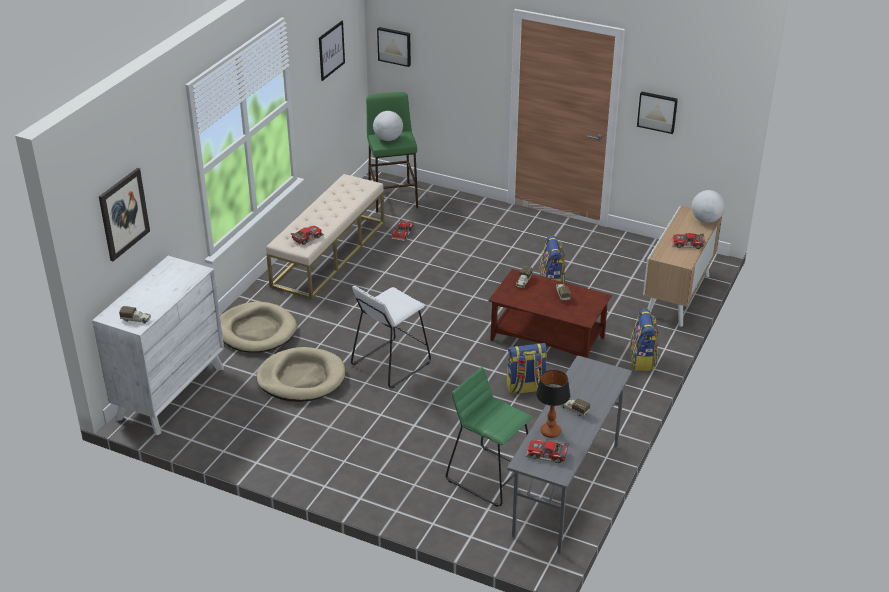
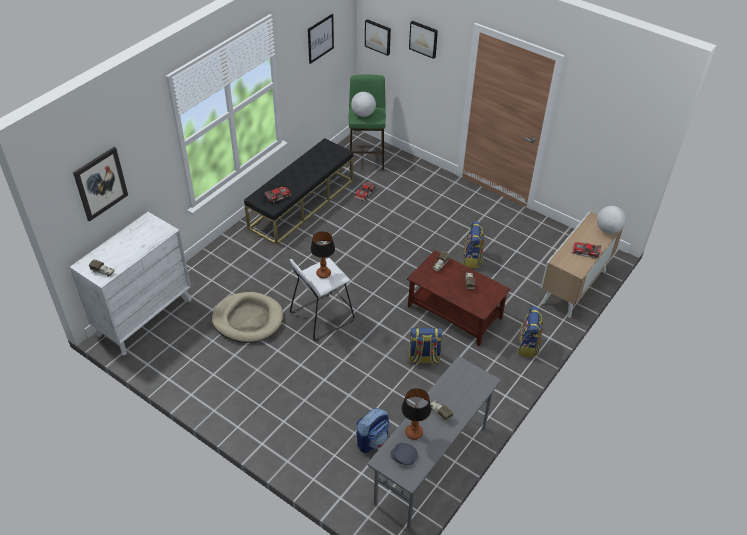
camera: 10 degrees right, 10 degrees up
(256, 331) = (225, 269): beige dog bed -> none
(329, 253) = (302, 204): beige bench -> black bench
(392, 302) = (323, 273): none -> table lamp
(490, 476) = (372, 440): green stool -> backpack
(546, 455) = (403, 457): toy car -> grey cap
(657, 111) = (583, 129): picture -> picture (424, 39)

